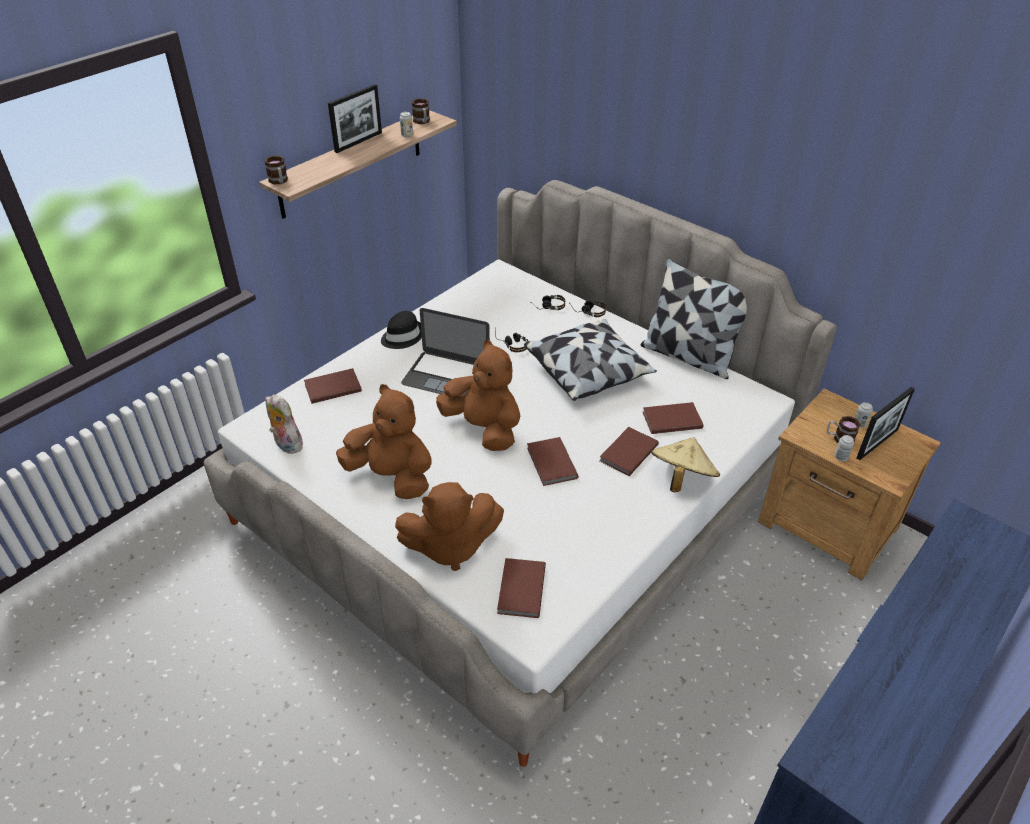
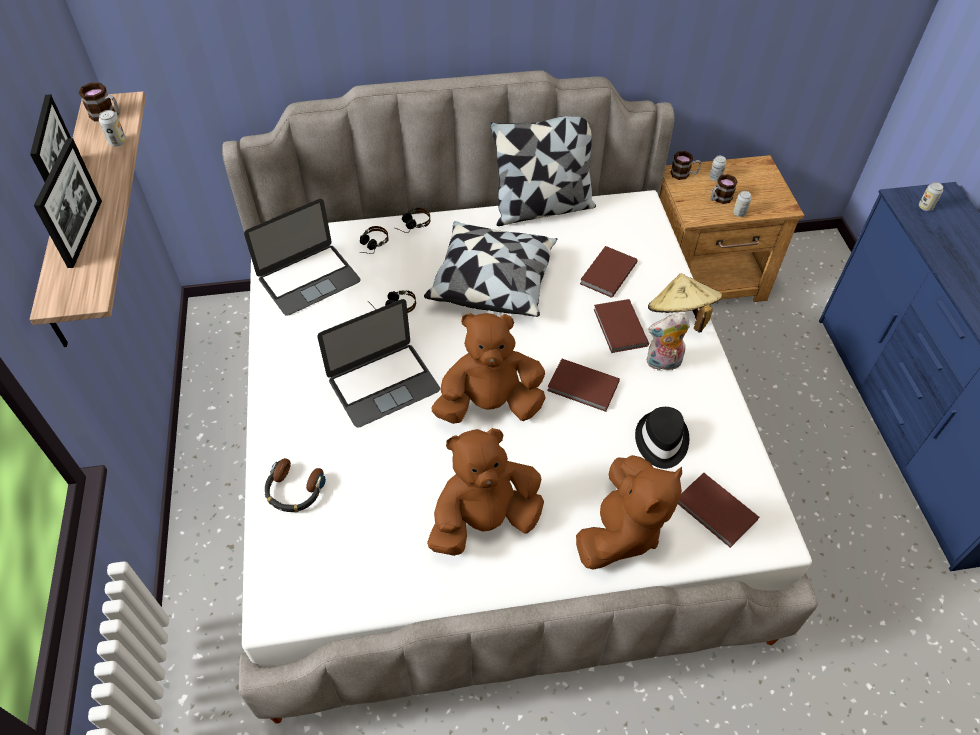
camera: 50 degrees left, 10 degrees up
(279, 181) = (59, 301): mug -> mug (684, 174)
(286, 444) = (342, 589): plush toy -> plush toy (663, 363)
(332, 387) = (294, 491): brown book -> headphones
(402, 336) = (282, 380): black hat -> black hat (661, 441)
(488, 300) = (309, 279): none -> laptop
(877, 443) = (743, 185): picture frame -> picture frame (85, 233)
(978, 538) = (925, 207): none -> can

